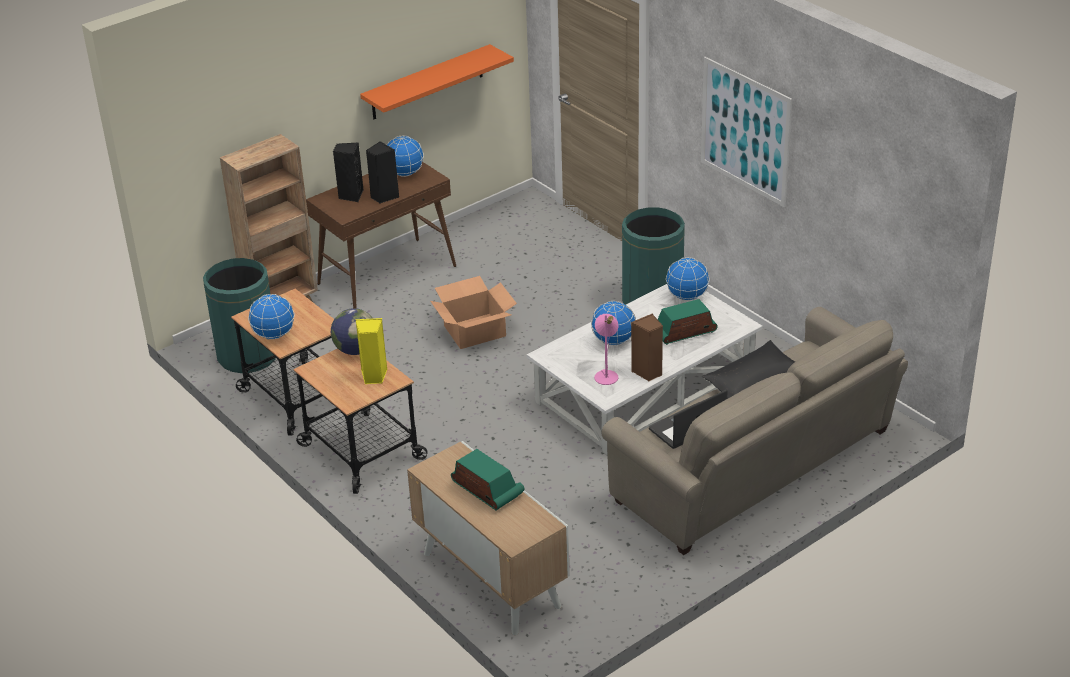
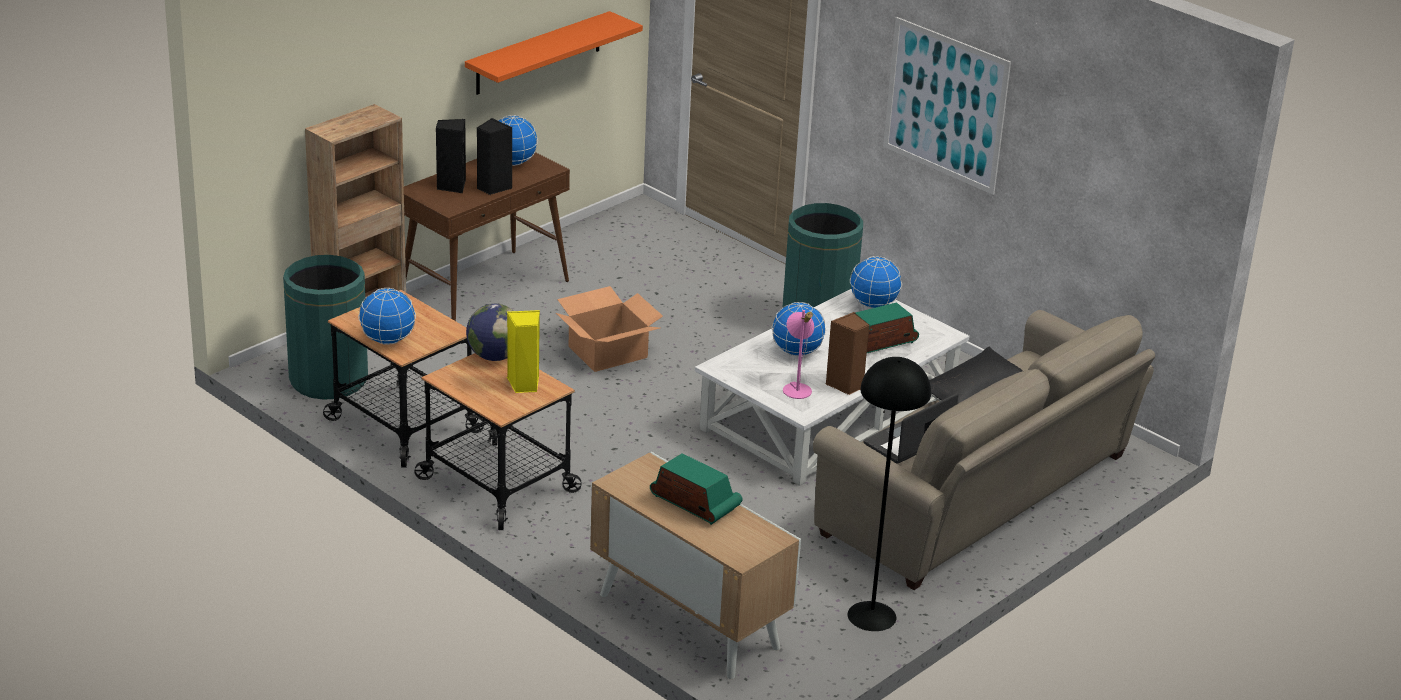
camera: 10 degrees left, 5 degrees down
(643, 579) = (871, 616): none -> black floor lamp

